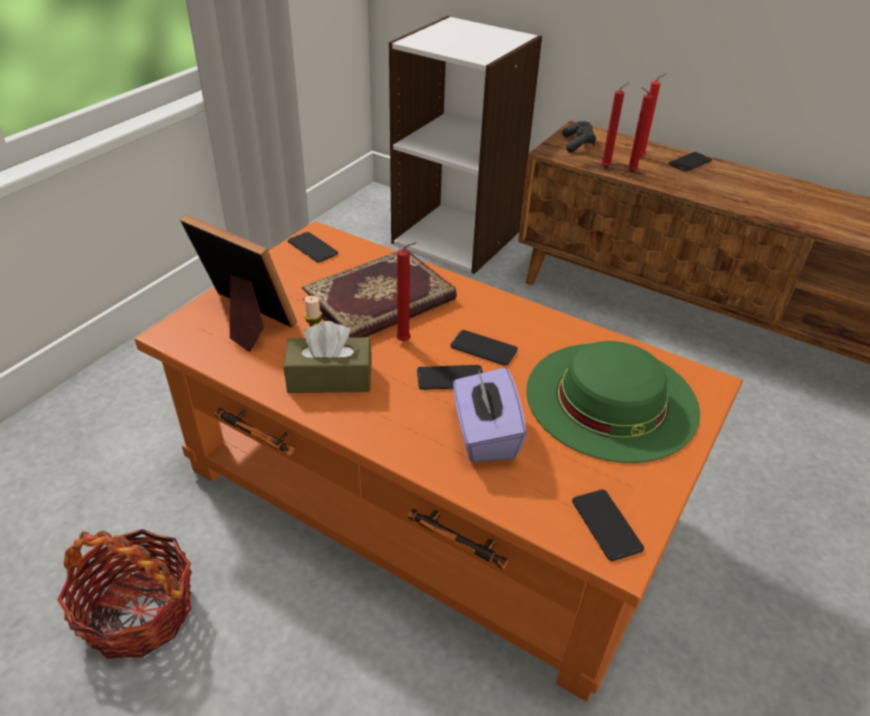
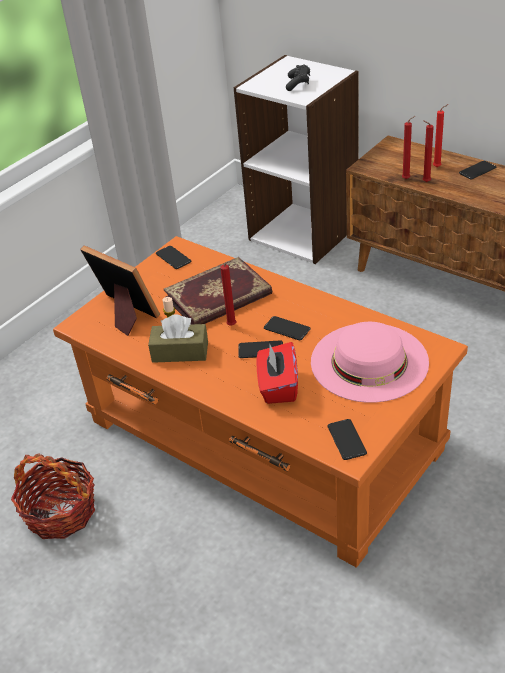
camera: 10 degrees right, 0 degrees up
(484, 435) = (278, 386): purple tissue box -> red tissue box
(577, 144) = (388, 159): black game controller -> black game controller (298, 84)
(611, 399) = (369, 361): green hat -> pink hat

